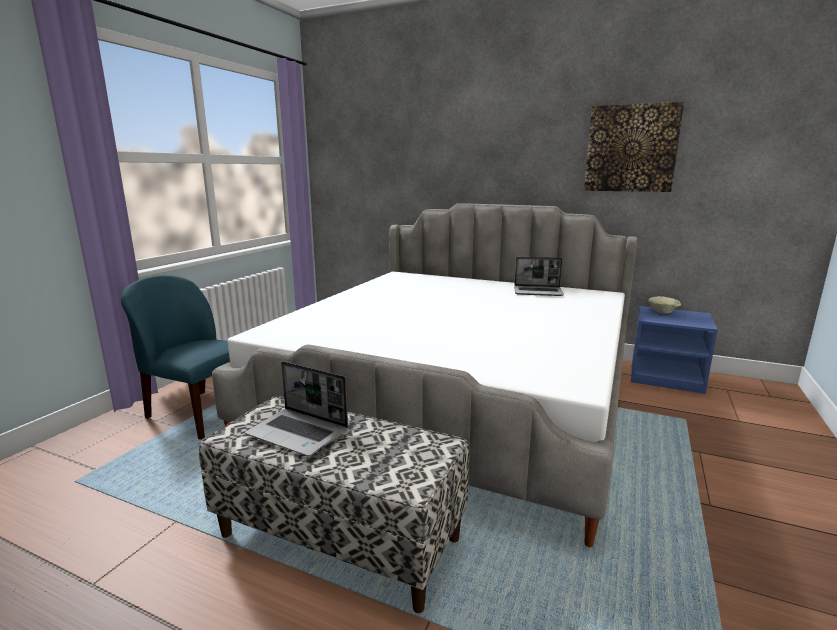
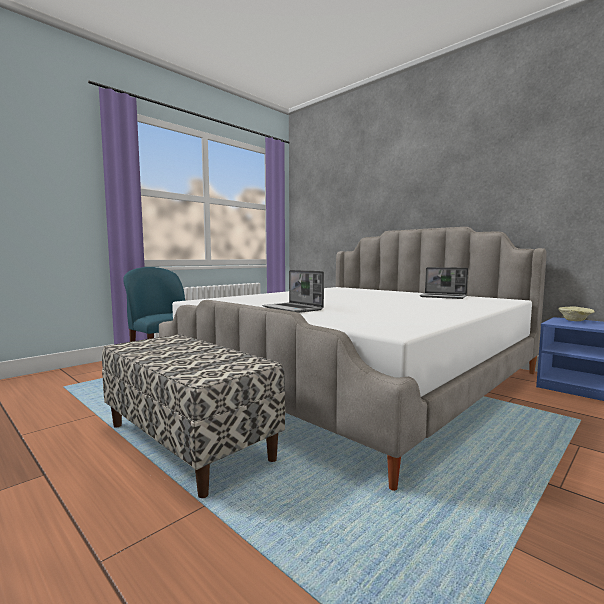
camera: 20 degrees right, 10 degrees down
(299, 433) = (167, 349): laptop -> laptop (293, 309)
(631, 148) = (537, 170): picture -> none

